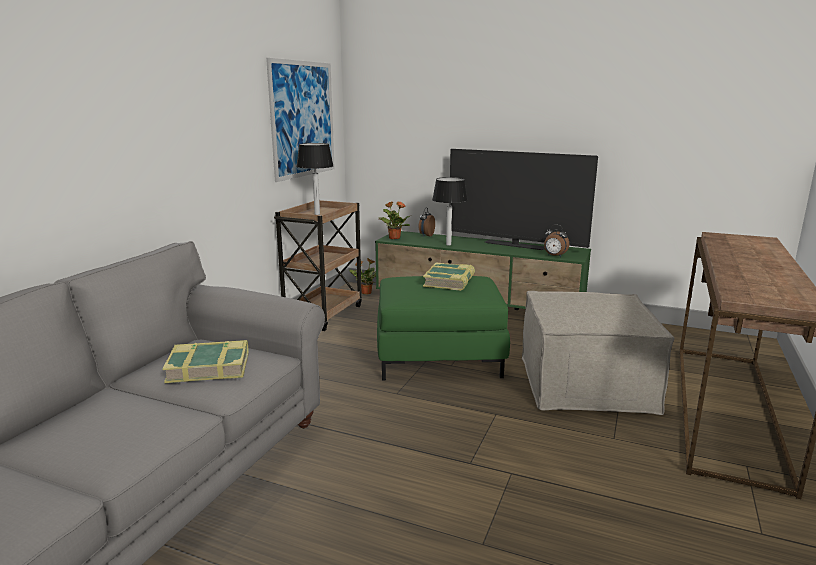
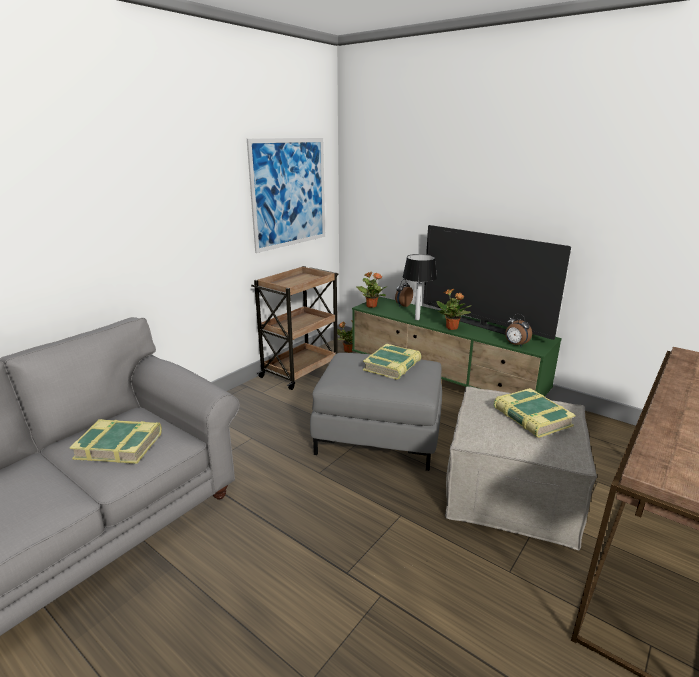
camera: 15 degrees right, 5 degrees up
(316, 214) = (293, 283): table lamp -> none
(438, 357) = (378, 435): green ottoman -> grey ottoman
(487, 248) = (452, 328): none -> potted plant
(599, 305) = (531, 418): none -> book

